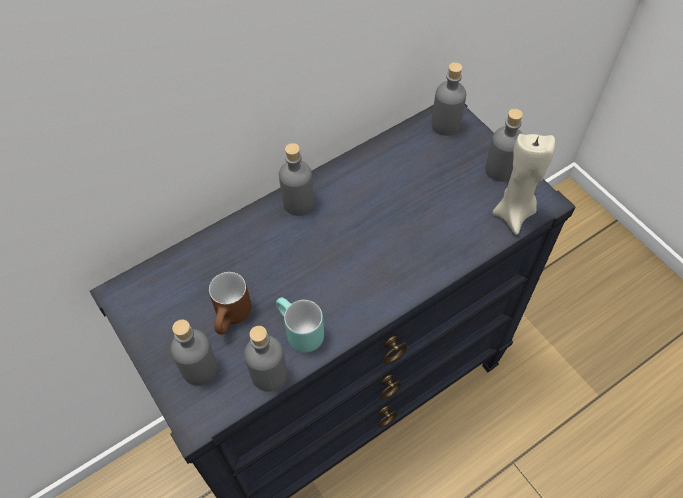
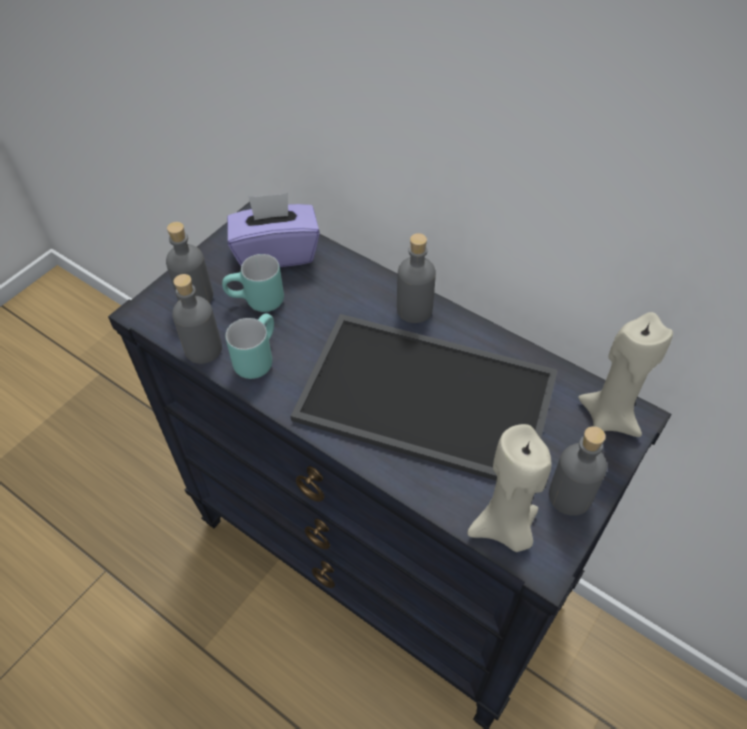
camera: 70 degrees right, 5 degrees down
(177, 287) = (276, 252): none -> purple tissue box
(234, 318) = (256, 303): brown mug -> turquoise mug
(390, 226) = (422, 399): none -> tray
(445, 125) = (609, 416): grey bottle -> beige candle

